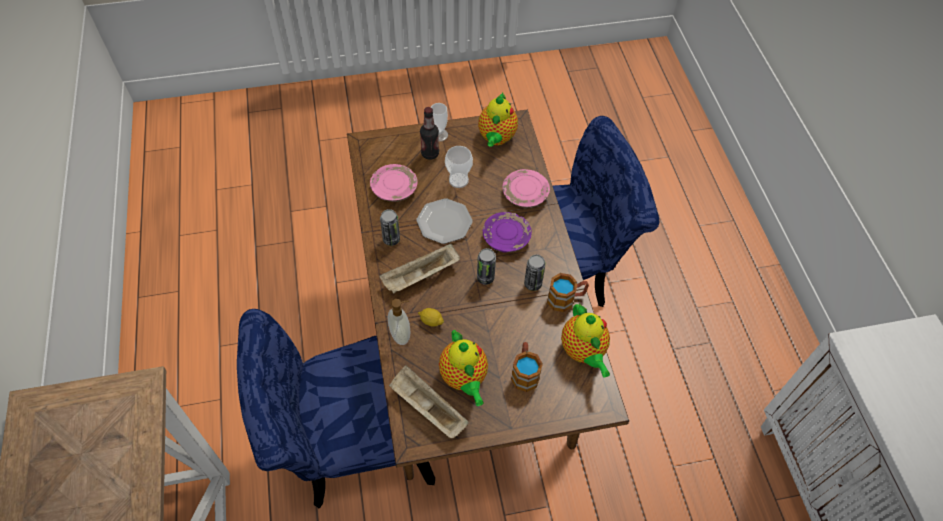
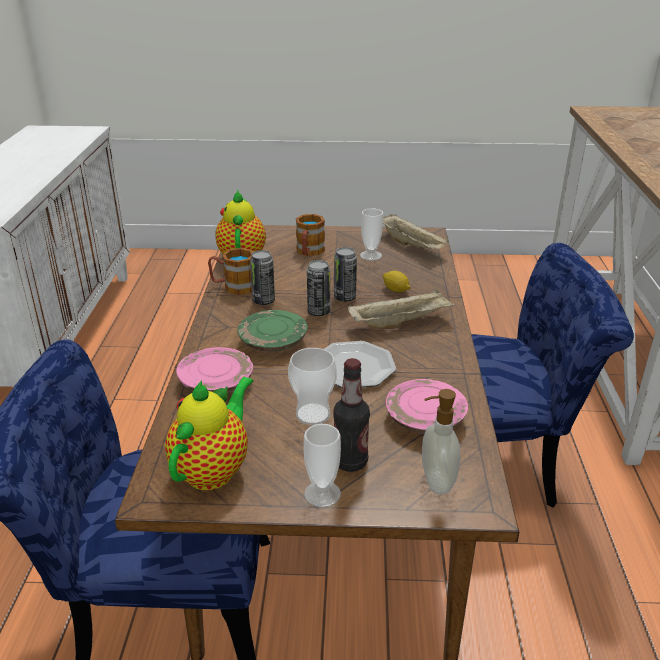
camera: 165 degrees left, 25 degrees down
(391, 239) = (436, 360): can -> can (345, 298)
(401, 335) = (432, 285): soap dispenser -> soap dispenser (435, 482)
(464, 378) = (371, 255): teapot -> cup
(506, 237) = (273, 341): purple plate -> green plate

